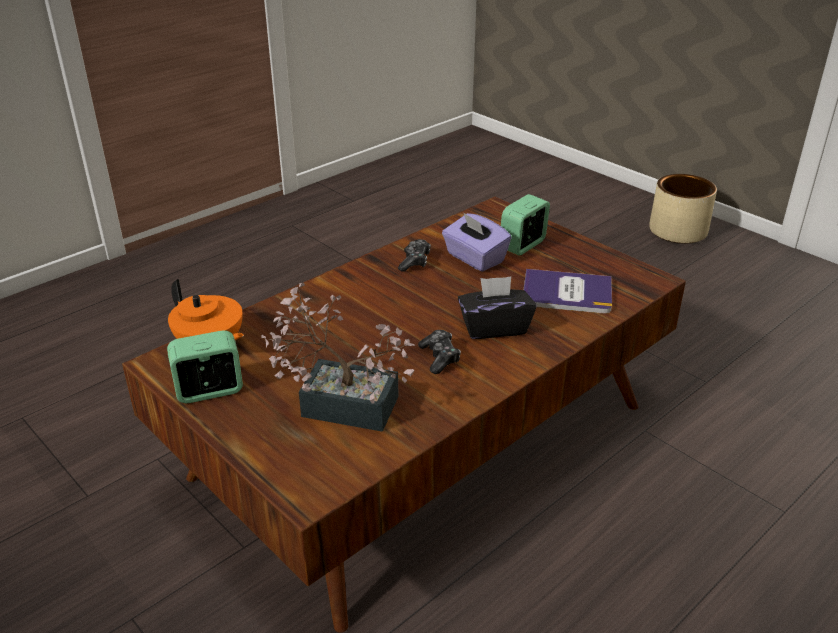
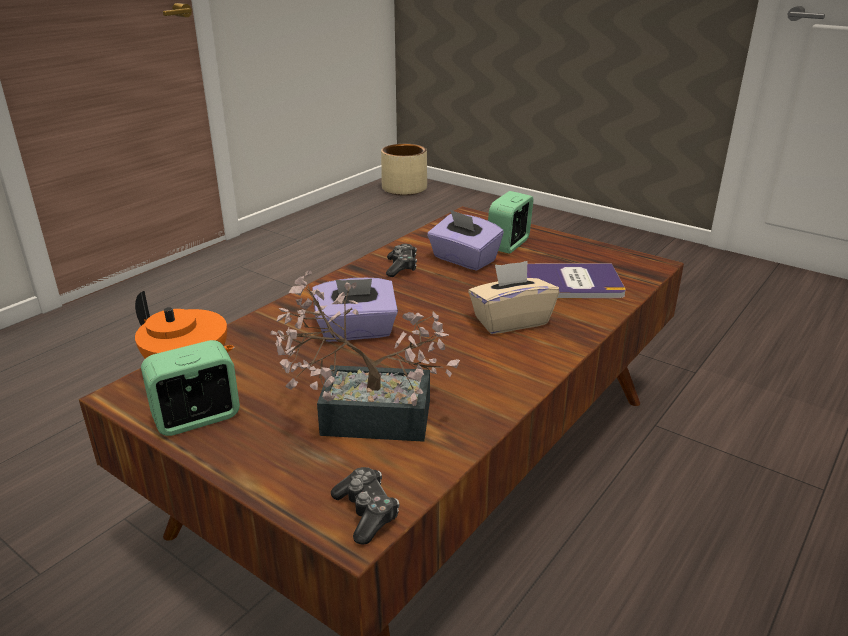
camera: 10 degrees left, 5 degrees down
(356, 324) = (356, 331): none -> purple tissue box
(440, 357) = (462, 356): game controller -> game controller (366, 512)
(494, 327) = (510, 321): black tissue box -> beige tissue box
(677, 231) = (616, 244): beige planter -> beige planter (404, 189)

